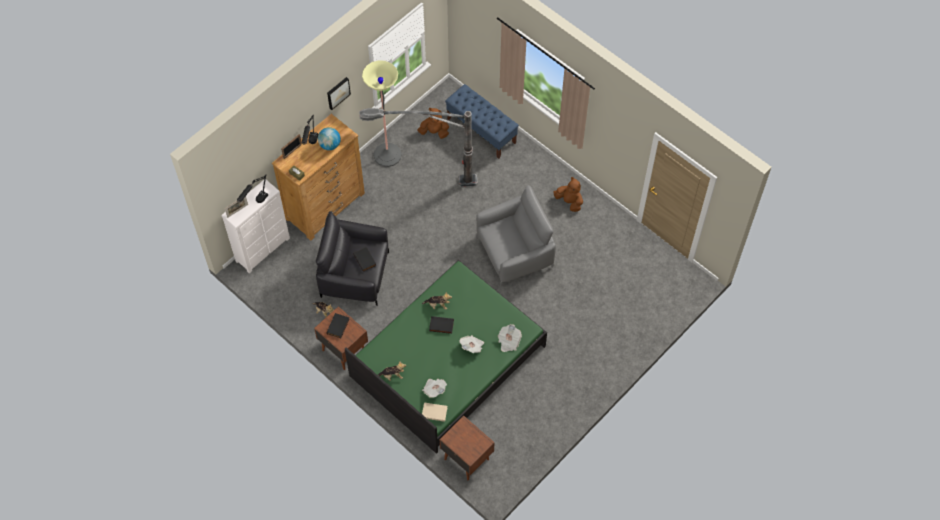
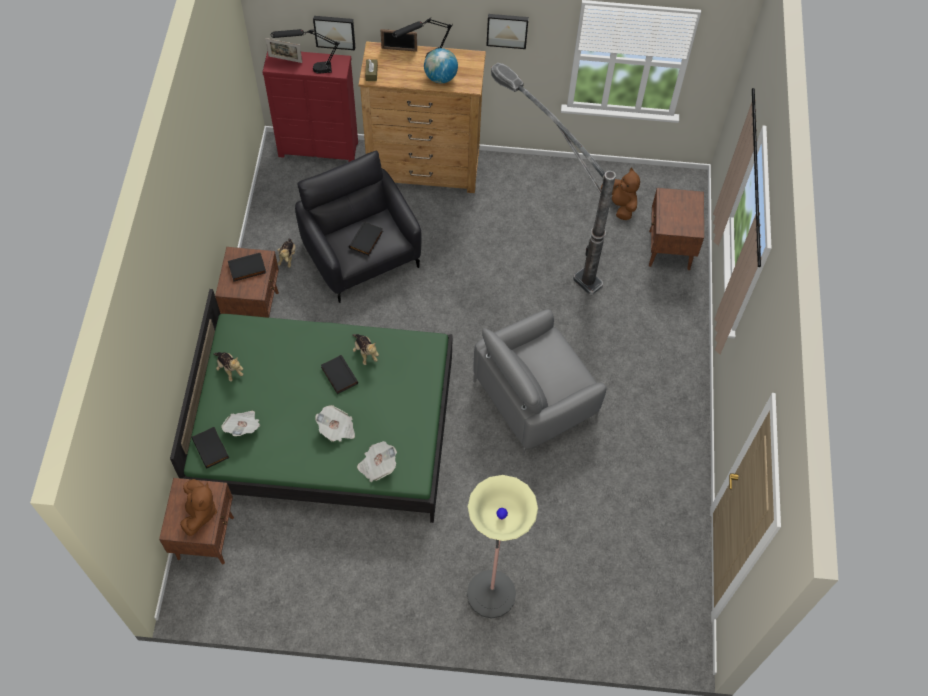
camera: 50 degrees right, 0 degrees up
(253, 172) = (334, 31): none -> picture
(263, 250) = (318, 150): white dresser -> red dresser
(387, 155) = (545, 181): floor lamp -> floor lamp (491, 594)
(434, 412) = (211, 448): beige book -> black book
(481, 131) = (669, 250): blue bench -> brown nightstand
(514, 252) = (535, 397): grey armchair -> grey armchair turned 120 degrees clockwise
(569, 201) = (663, 410): brown plush toy -> brown plush toy (199, 512)

